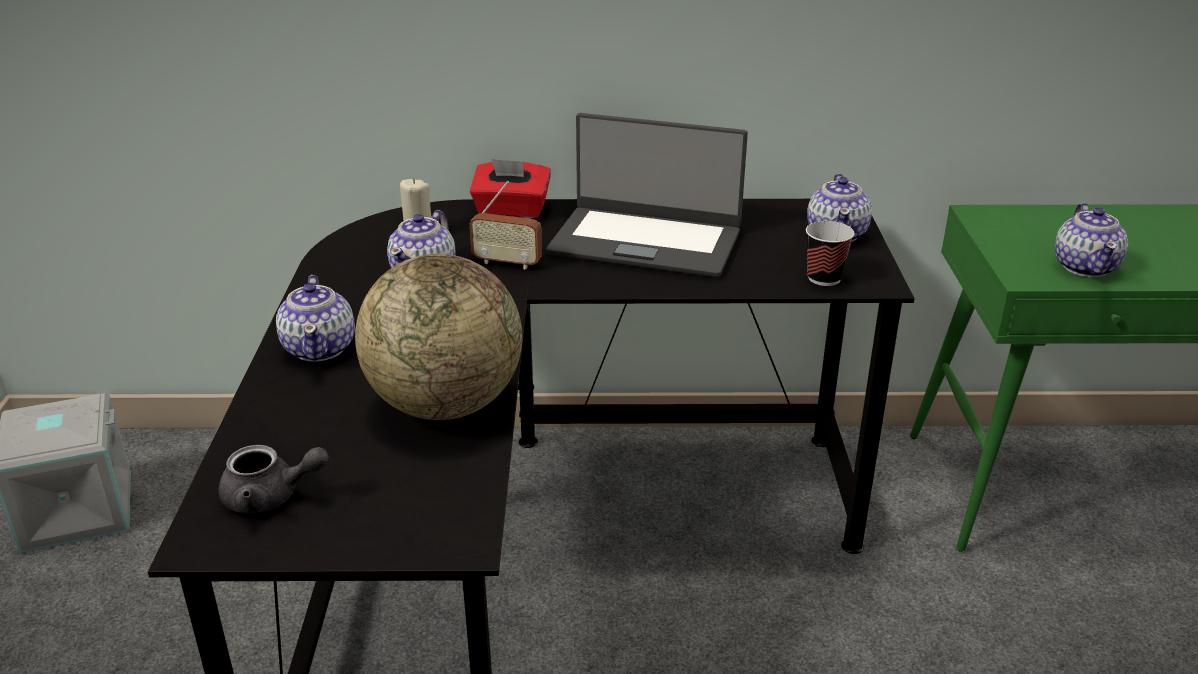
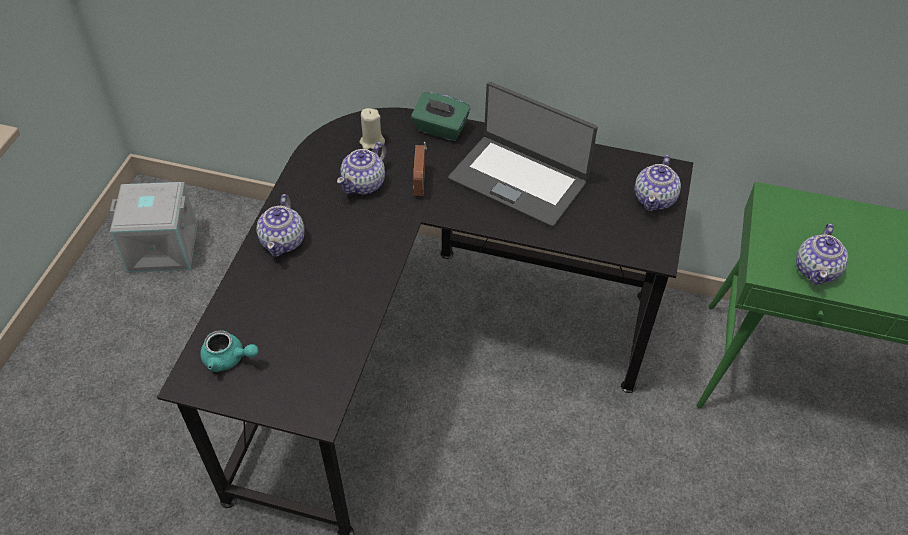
camera: 15 degrees right, 20 degrees up
(271, 497) = (229, 359): grey teapot -> turquoise teapot
(445, 404) = (342, 307): globe -> none
(507, 263) = (420, 183): radio -> radio turned 60 degrees clockwise
(511, 211) = (440, 129): red tissue box -> green tissue box
(824, 278) = (623, 243): cup -> none

